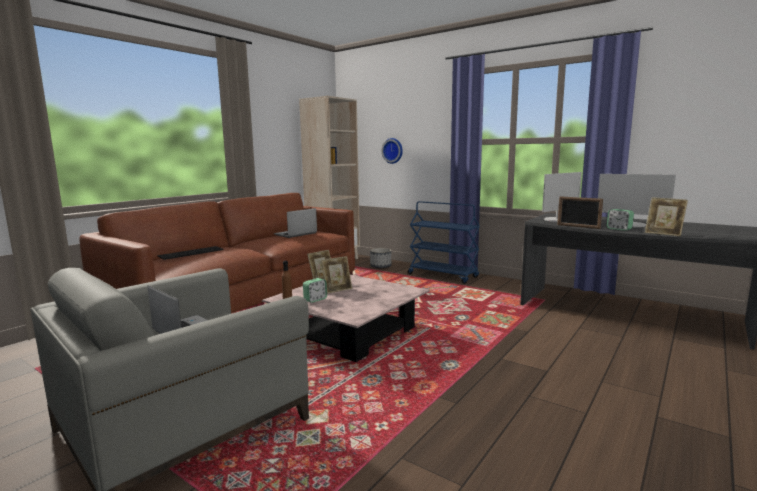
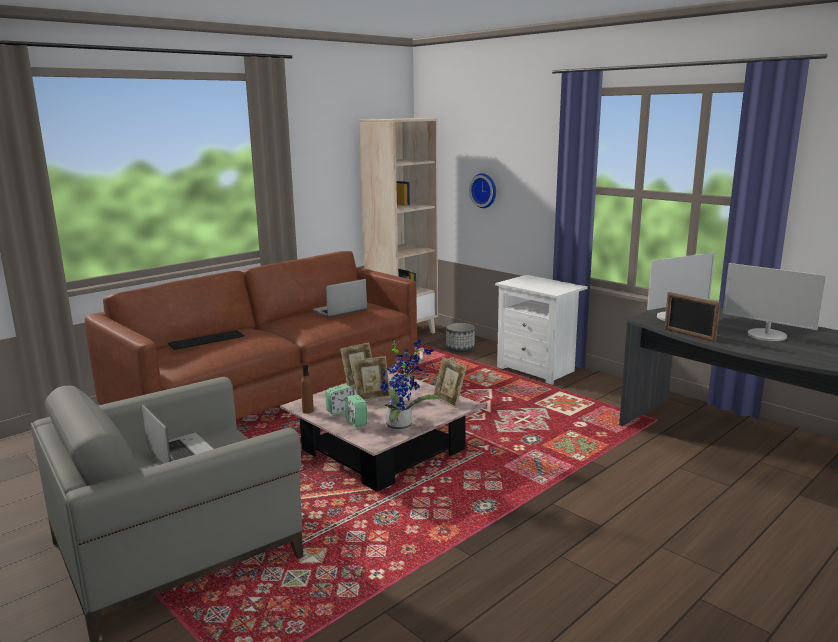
camera: 10 degrees right, 5 degrees up
(372, 306) = (403, 426): none -> potted plant
(443, 275) = (538, 369): blue cart -> white nightstand
(619, 229) = (740, 344): alarm clock -> alarm clock (356, 422)
(663, 234) = (792, 358): picture frame -> picture frame (449, 400)

